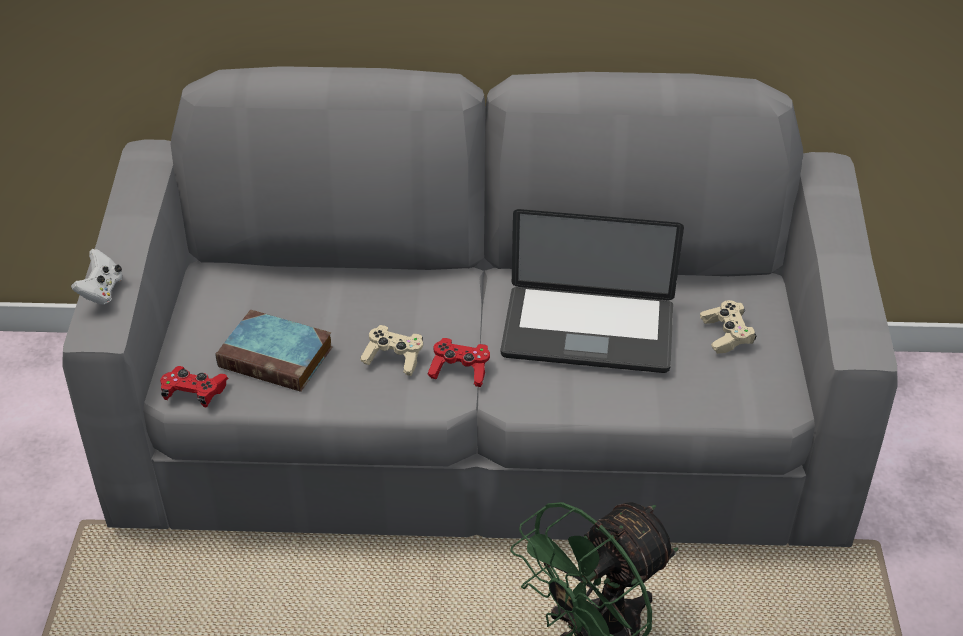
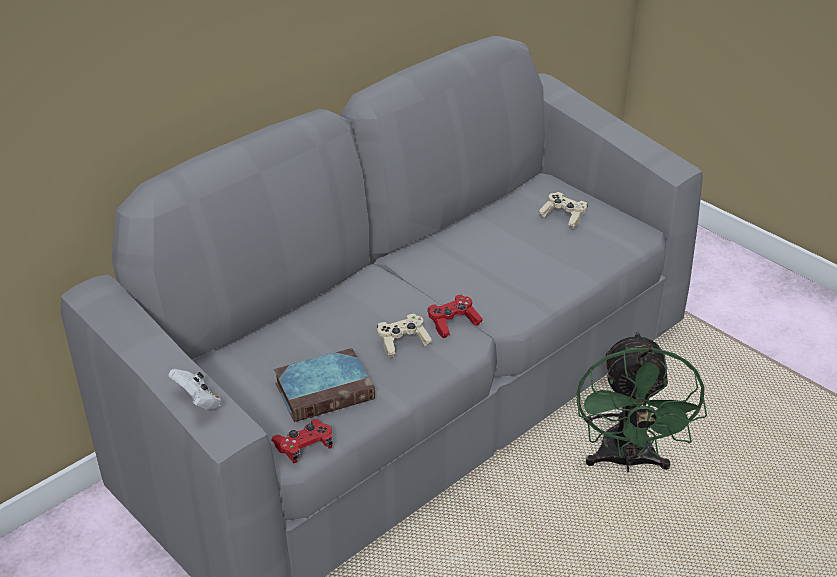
camera: 45 degrees left, 5 degrees down
(588, 331) = (491, 258): laptop -> none

